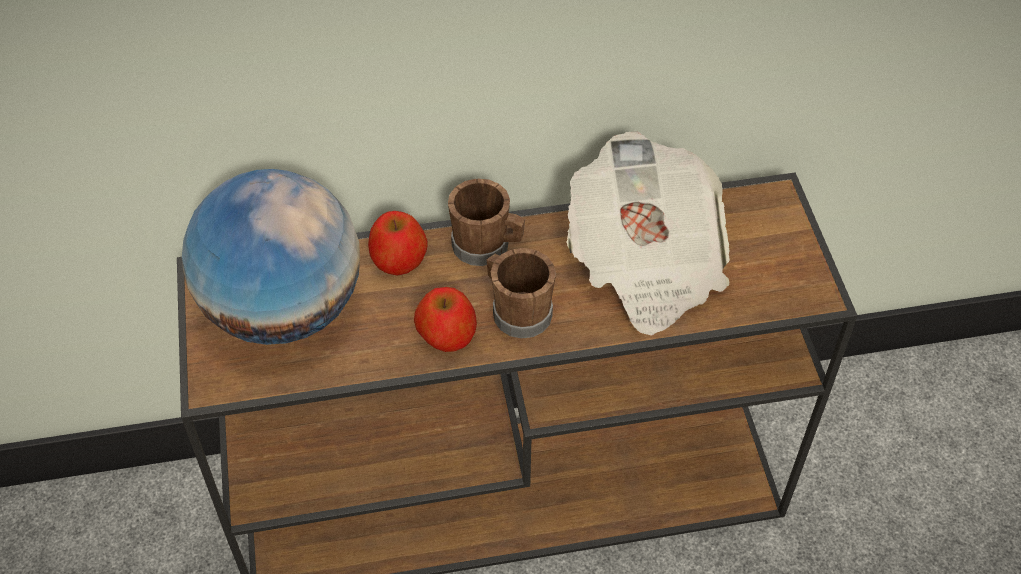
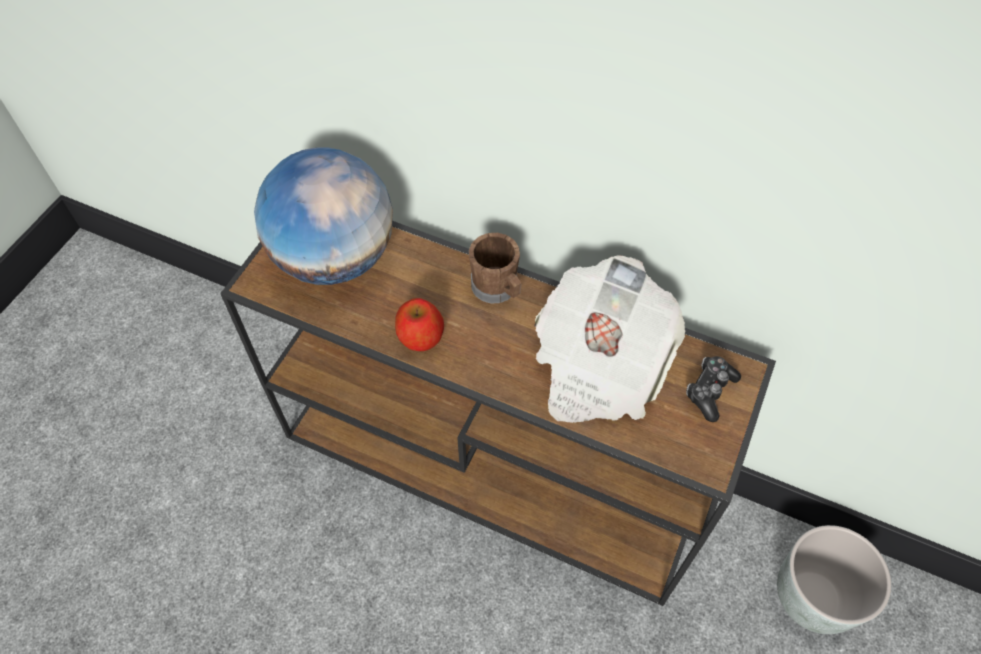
camera: 35 degrees right, 5 degrees up
(398, 258) = (432, 264): apple -> none
(517, 310) = (480, 346): brown mug -> none
(762, 230) = (709, 391): none -> game controller
(907, 420) = (813, 598): none -> grey planter

